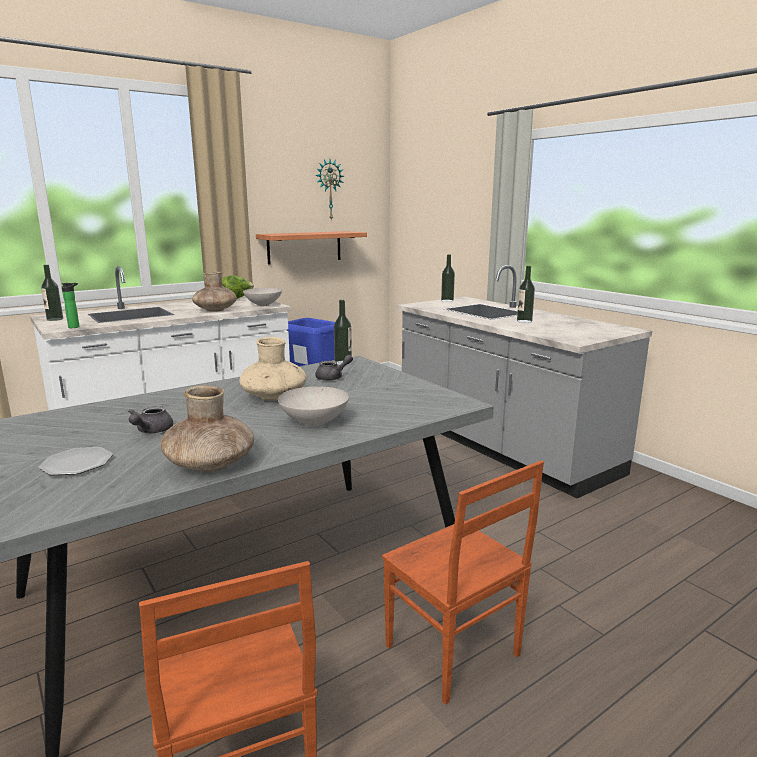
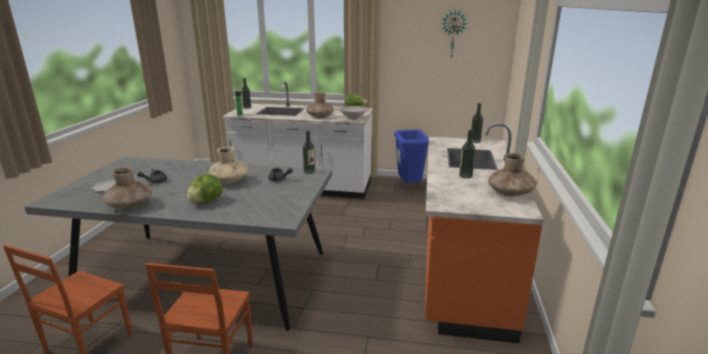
camera: 45 degrees right, 5 degrees up
(304, 247) = (426, 77): shelf -> none
(315, 422) = (205, 202): white bowl -> lettuce
(501, 446) = (461, 272): grey counter -> orange counter
(587, 323) = (510, 193): none -> brown vase

